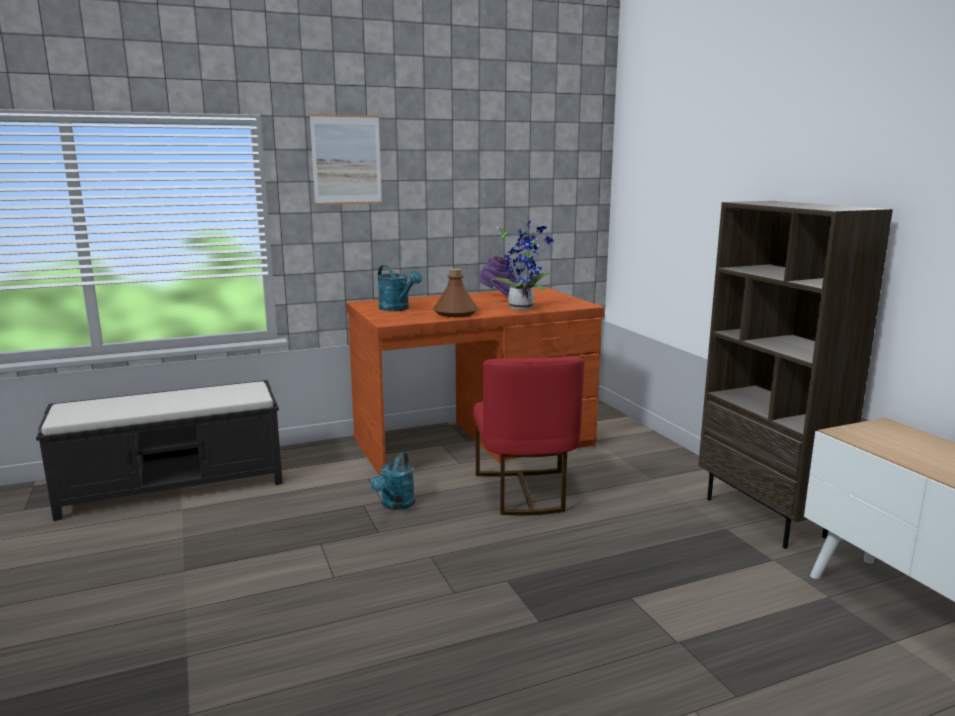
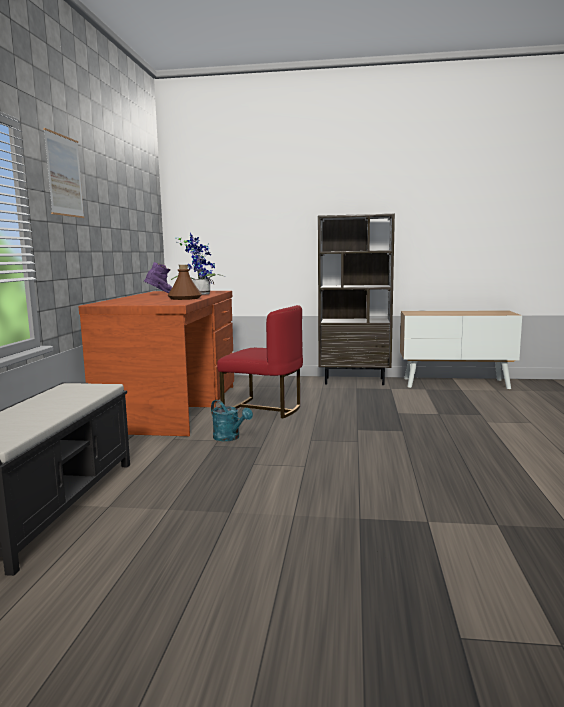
camera: 60 degrees left, 5 degrees down
(397, 309) = (140, 302): turquoise watering can -> none

